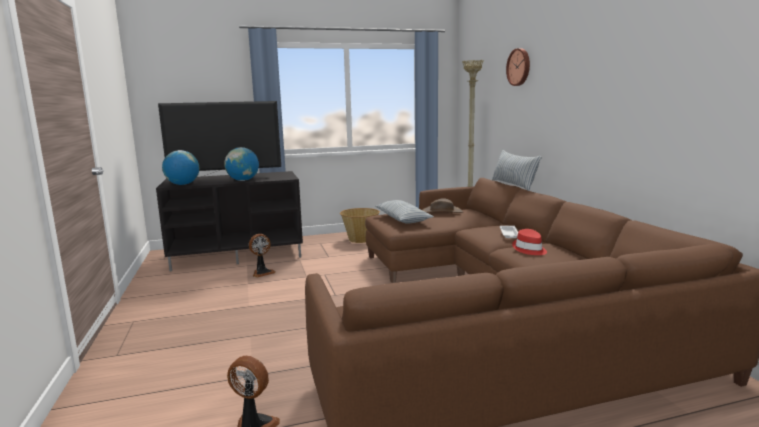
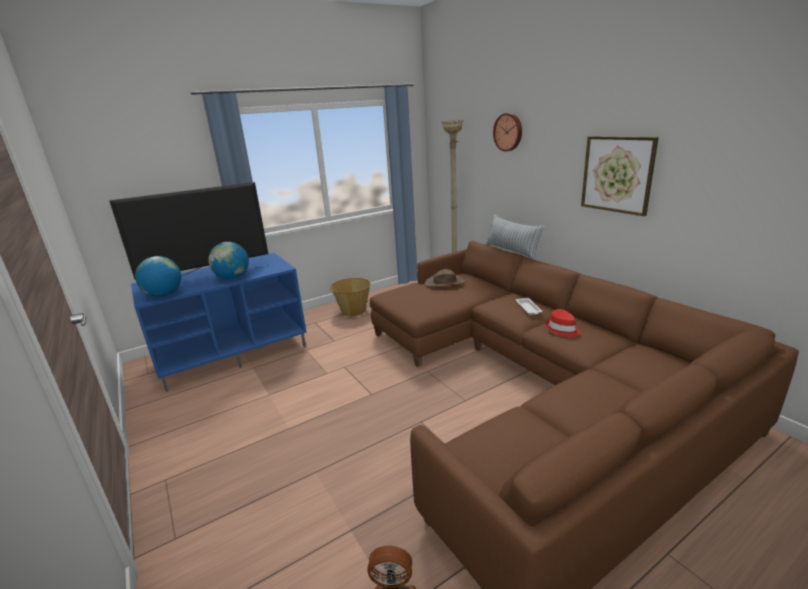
camera: 15 degrees left, 10 degrees up
(238, 255) = (234, 353): black tv stand -> blue tv stand
(262, 273) = (276, 376): fan -> none
(402, 219) = (412, 298): pillow -> none
(605, 96) = (617, 174): none -> picture

